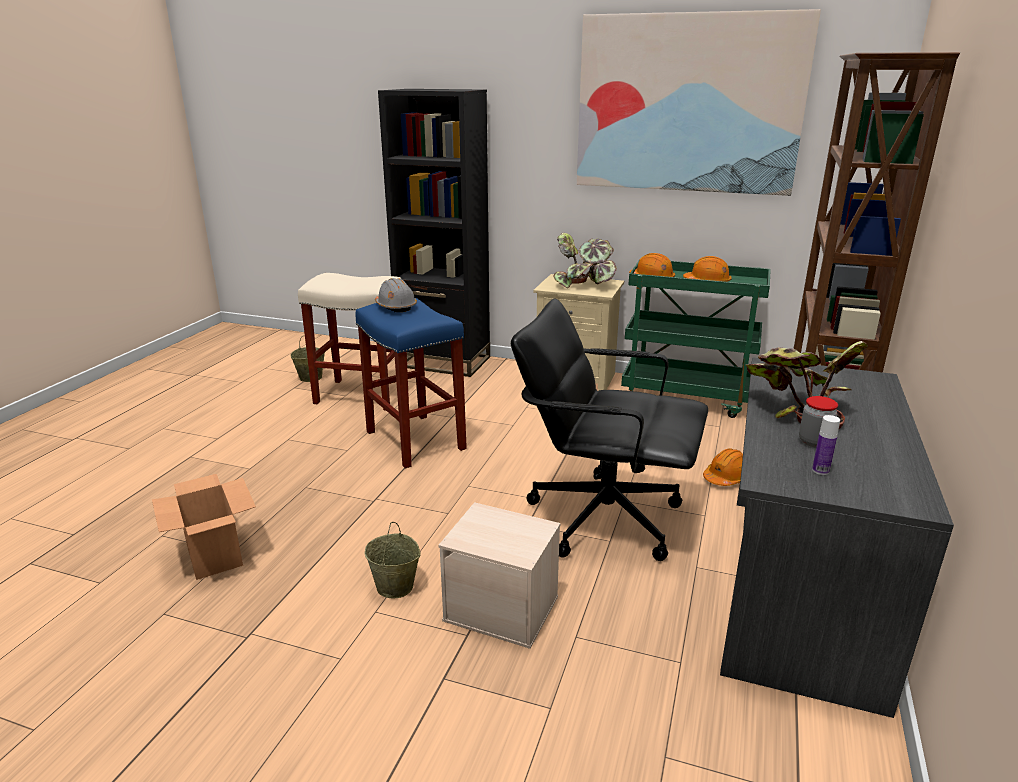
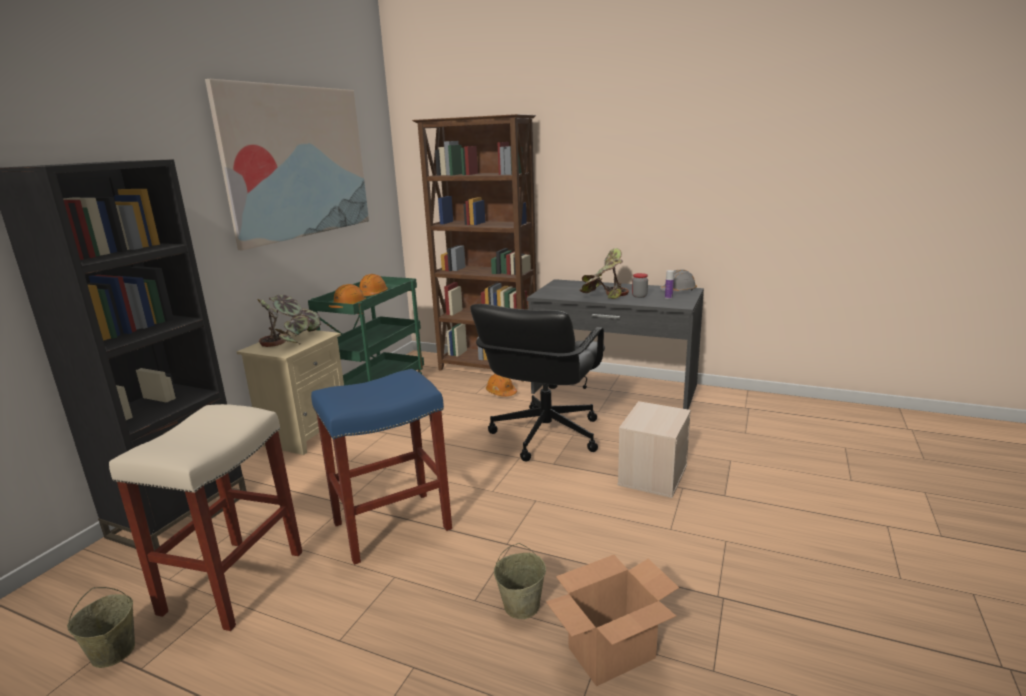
camera: 85 degrees left, 5 degrees down
(395, 306) = (349, 395): grey hard hat -> grey hard hat (678, 291)
(396, 586) = (639, 521): beige bucket -> beige bucket (522, 605)

